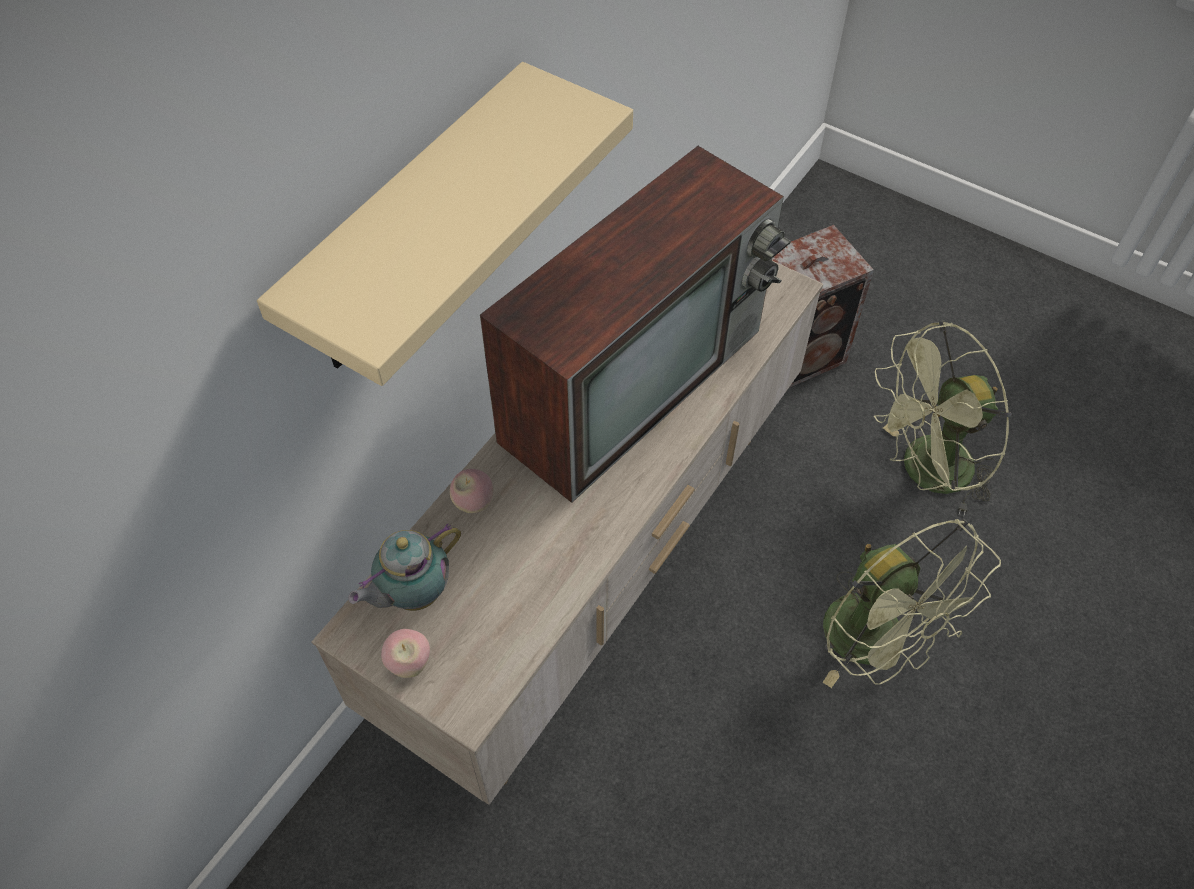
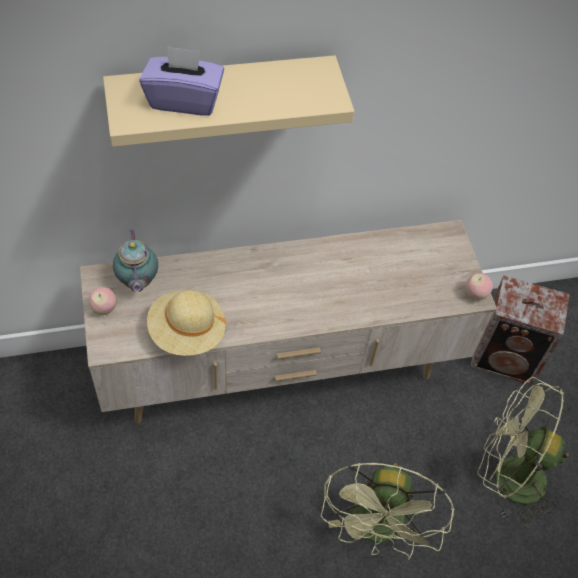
camera: 40 degrees right, 0 degrees up
(413, 594) = (137, 283): teapot -> teapot turned 105 degrees counterclockwise
(414, 247) = (184, 100): none -> purple tissue box
(474, 503) = (205, 267): apple -> apple (475, 294)
(545, 598) = (187, 332): none -> beige hat
(634, 380) = (341, 275): television -> none

